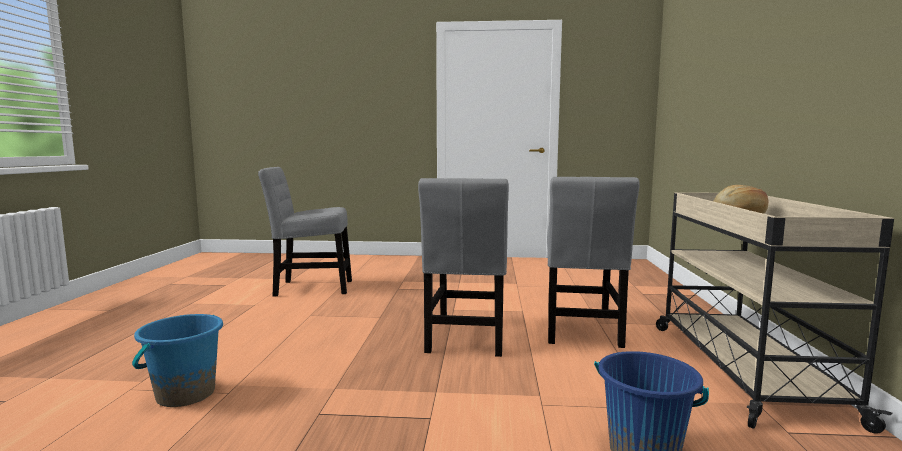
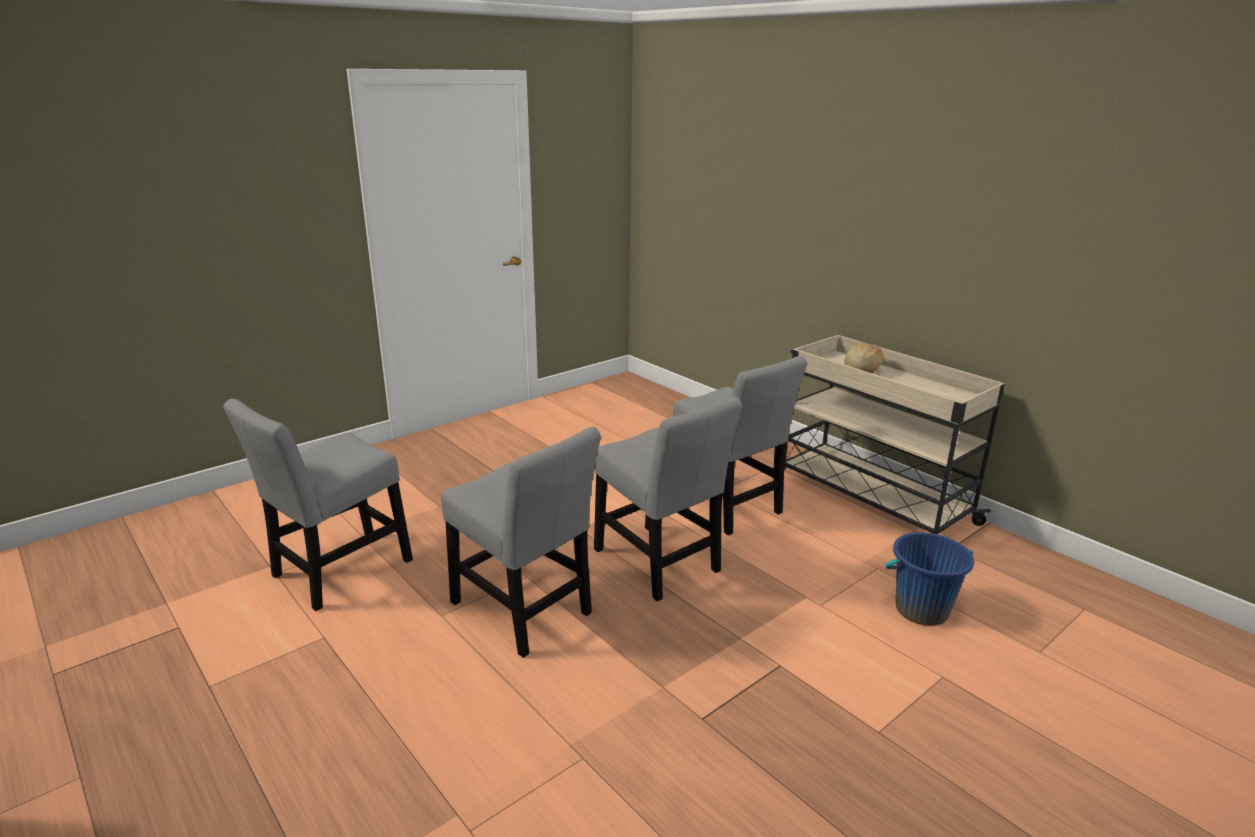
camera: 45 degrees left, 15 degrees up
(185, 394) = (545, 790): blue bucket -> none
(346, 328) = (524, 612): none -> grey chair

